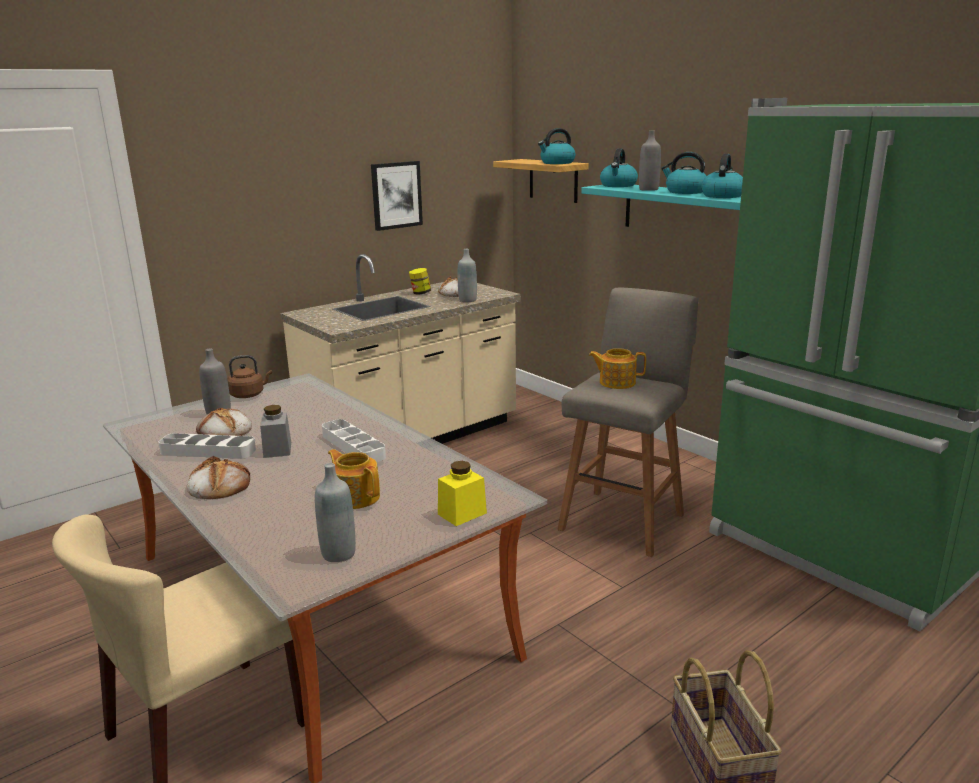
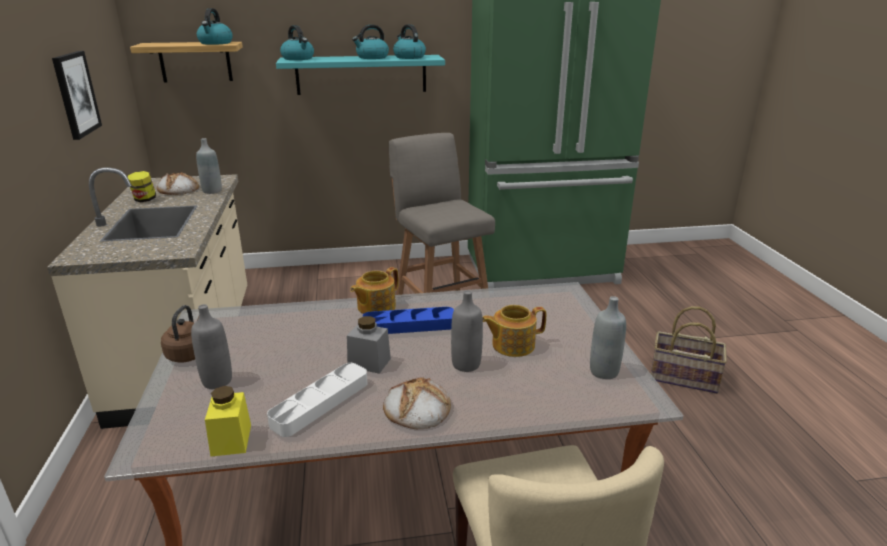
camera: 60 degrees left, 5 degrees up
(224, 431) = (277, 385): bread -> none
(353, 446) = (409, 325): white tray -> blue tray
(462, 513) = (576, 312): yellow jar -> yellow jar (231, 440)
(616, 382) = (439, 209): teapot -> teapot (375, 307)
(648, 189) = (338, 59): grey bottle -> grey bottle (466, 364)

